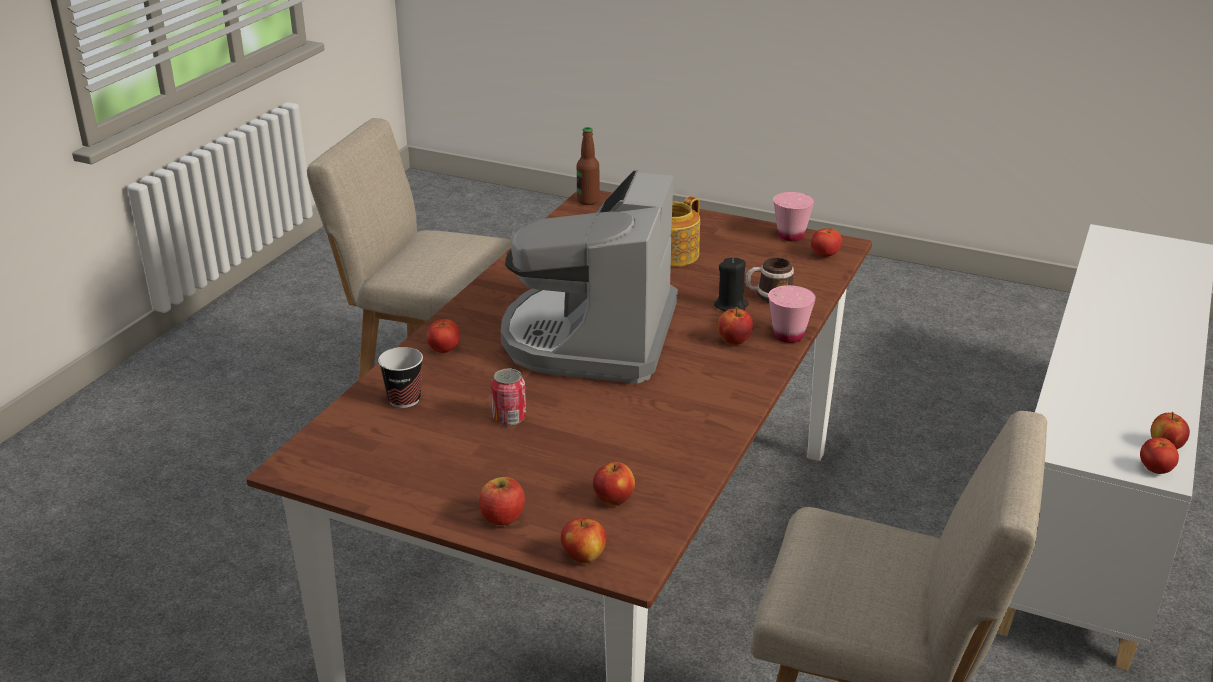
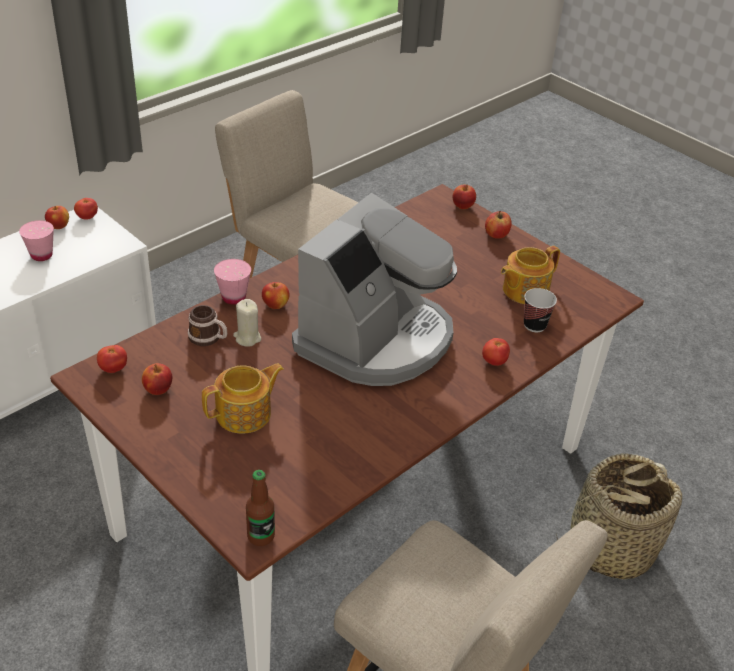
camera: 160 degrees left, 10 degrees up
(274, 599) = (610, 546): none -> basket
(430, 440) = (524, 290): none -> teapot
(509, 418) = (468, 291): can -> none
(613, 499) = (432, 226): apple -> apple (158, 389)
(731, 305) = (247, 338): black candle -> beige candle
(790, 236) = (113, 403): pink cup -> pink cup (41, 255)

